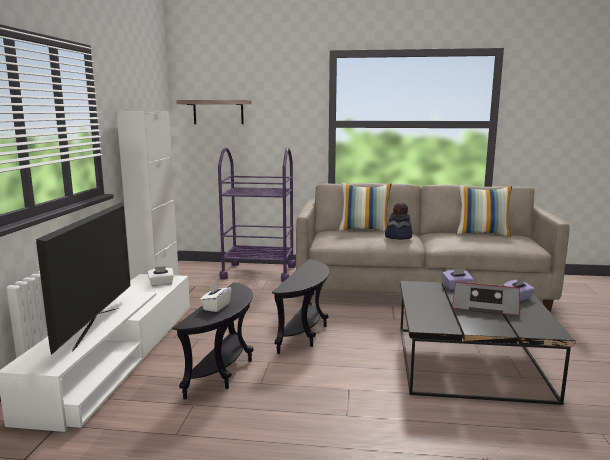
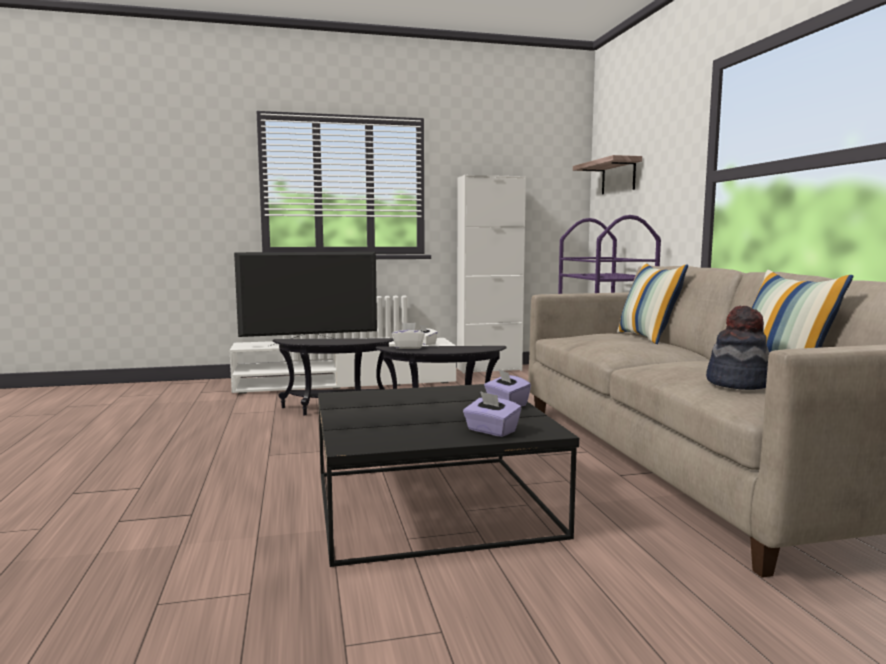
camera: 70 degrees right, 5 degrees down
(216, 307) = (323, 340): white tissue box -> white tissue box (408, 347)
(398, 236) = (622, 344): hat -> hat (737, 383)
(484, 307) = (431, 416): radio -> none

